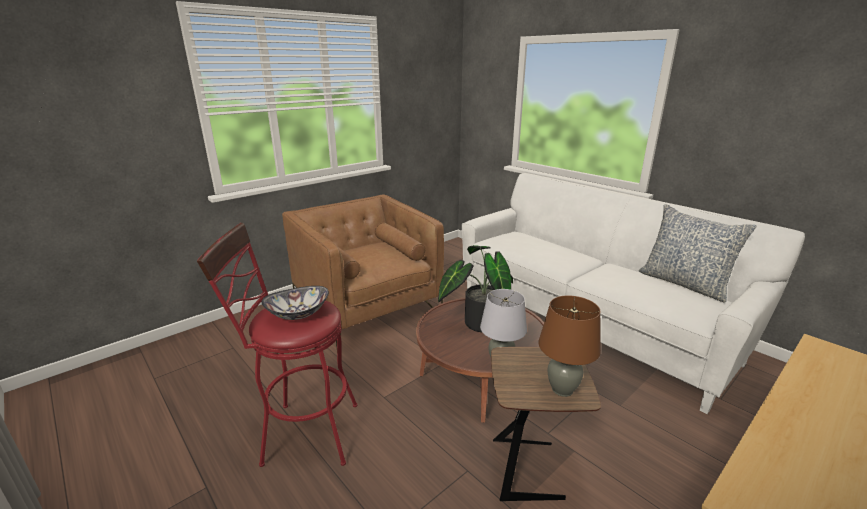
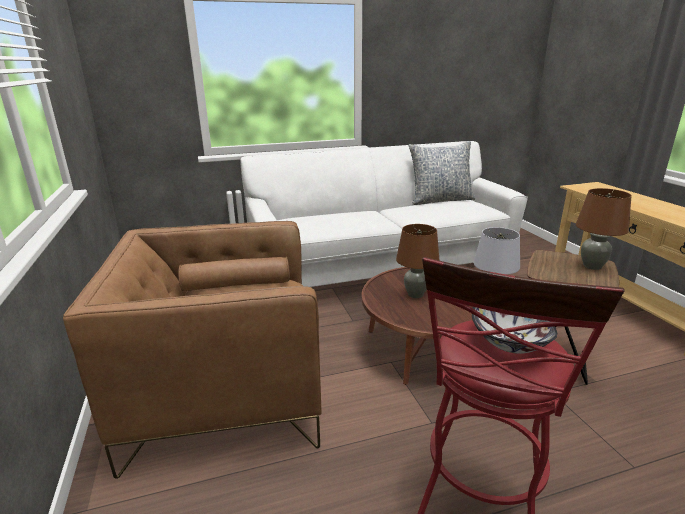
camera: 65 degrees left, 0 degrees up
(477, 322) = (415, 294): potted plant -> brown table lamp

